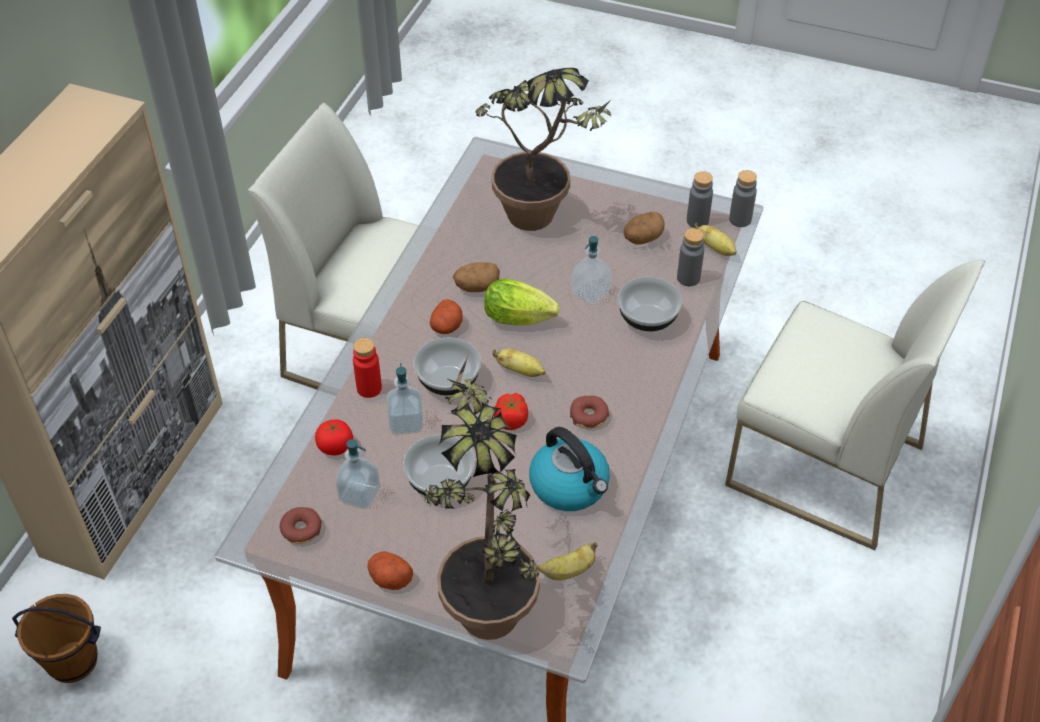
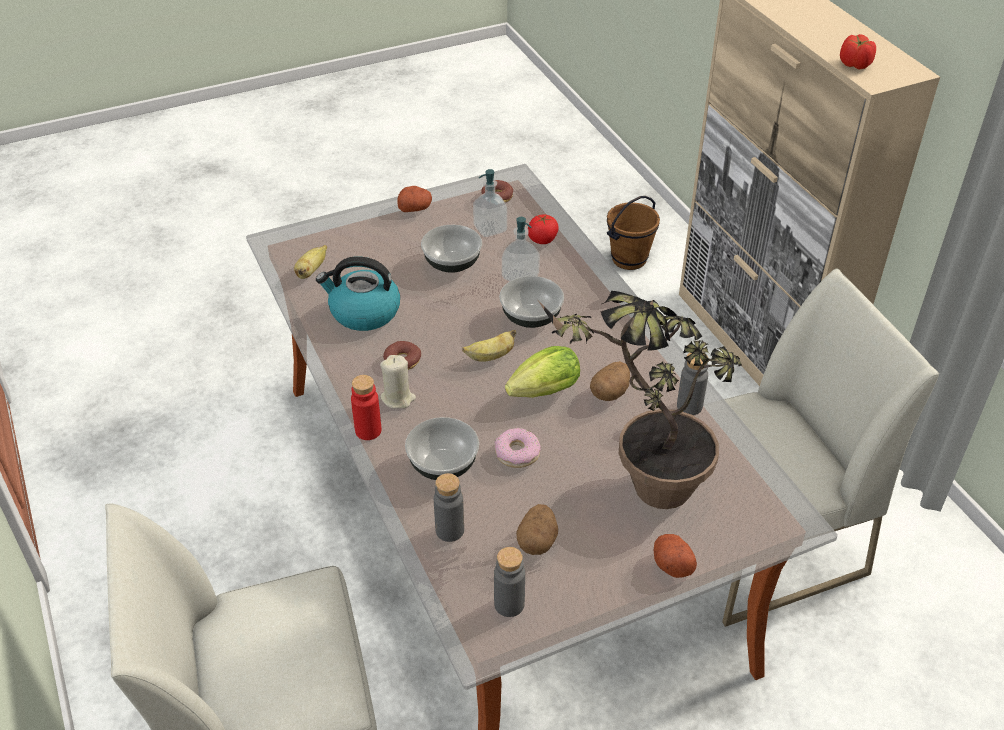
camera: 135 degrees right, 5 degrees down
(369, 388) = (574, 279): red bottle -> red bottle (368, 430)
(447, 326) = (586, 349): potato -> potato (671, 564)
(486, 594) = (349, 233): potted plant -> none
(511, 420) = (454, 323): tomato -> tomato (855, 64)
(590, 292) = (517, 453): soap dispenser -> donut
(626, 387) = (398, 398): none -> beige candle
(716, 249) = (456, 584): banana -> none
(740, 219) = (469, 641): grey bottle -> grey bottle (689, 406)

